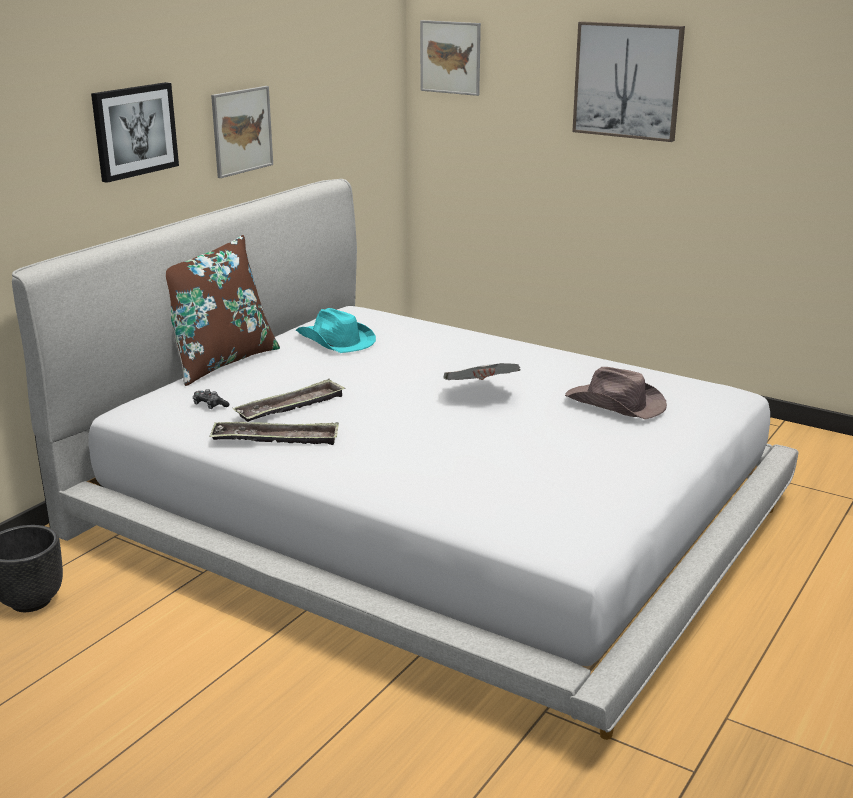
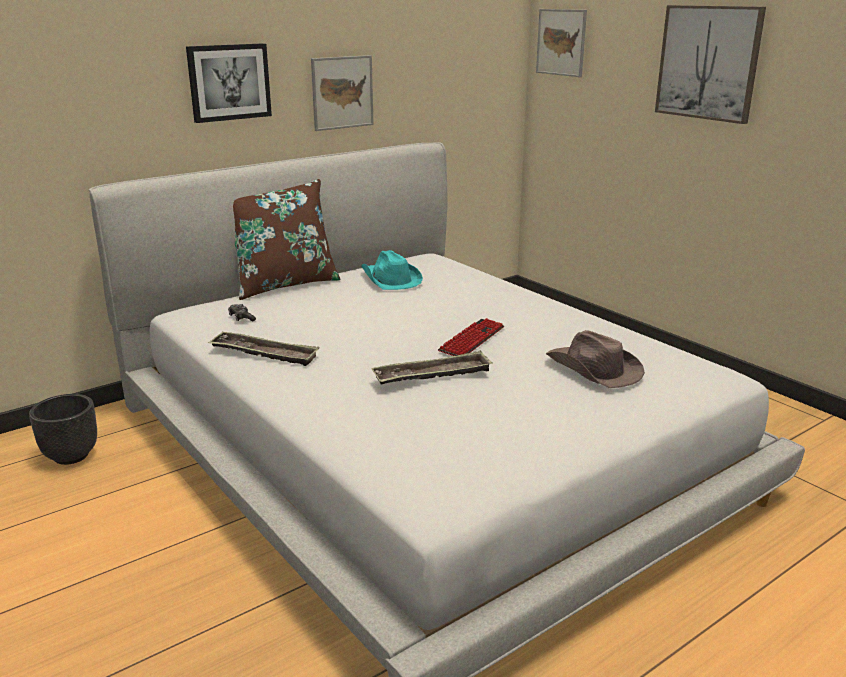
camera: 20 degrees right, 0 degrees up
(291, 407) = (302, 329): tray -> tray (432, 375)
(480, 393) = (472, 339): newspaper -> keyboard

